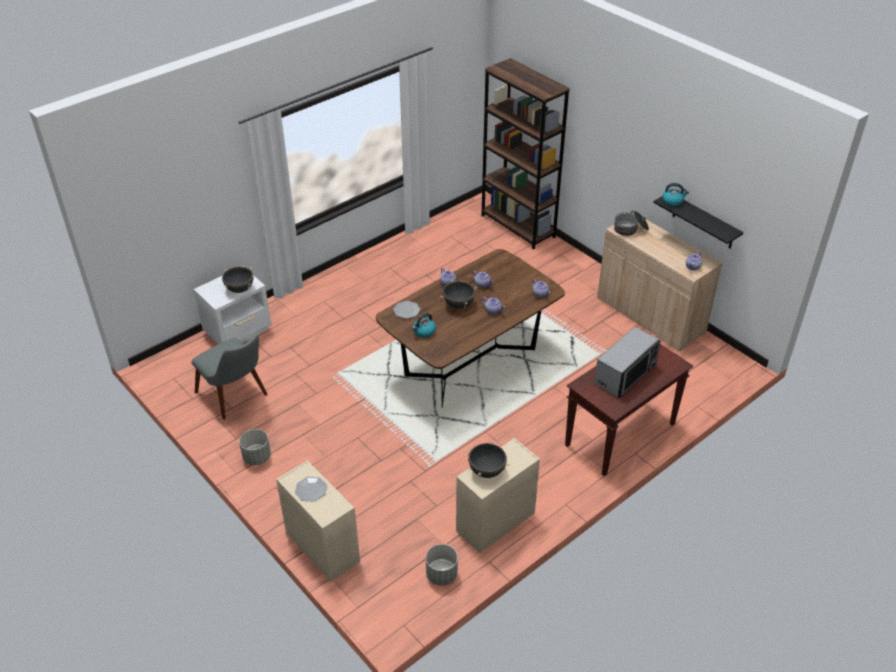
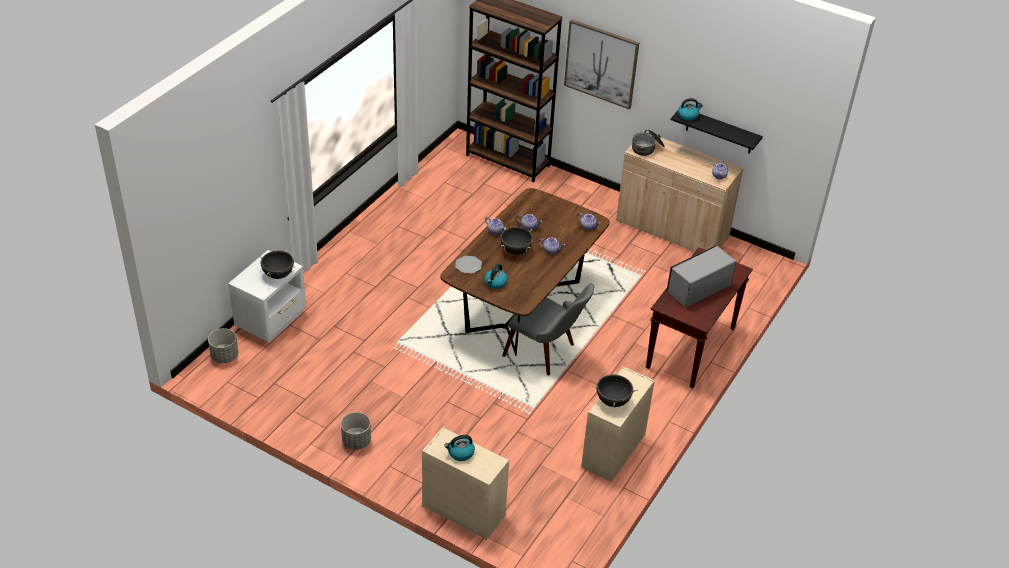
camera: 20 degrees left, 0 degrees up
(237, 397) = (305, 387): grey chair -> grey chair (547, 353)
(311, 490) = (460, 453): plate -> kettle
(441, 574) = (585, 509): grey planter -> grey planter (224, 356)
(601, 139) = (601, 63): none -> picture
(625, 374) = (698, 288): microwave -> microwave turned 150 degrees counterclockwise

